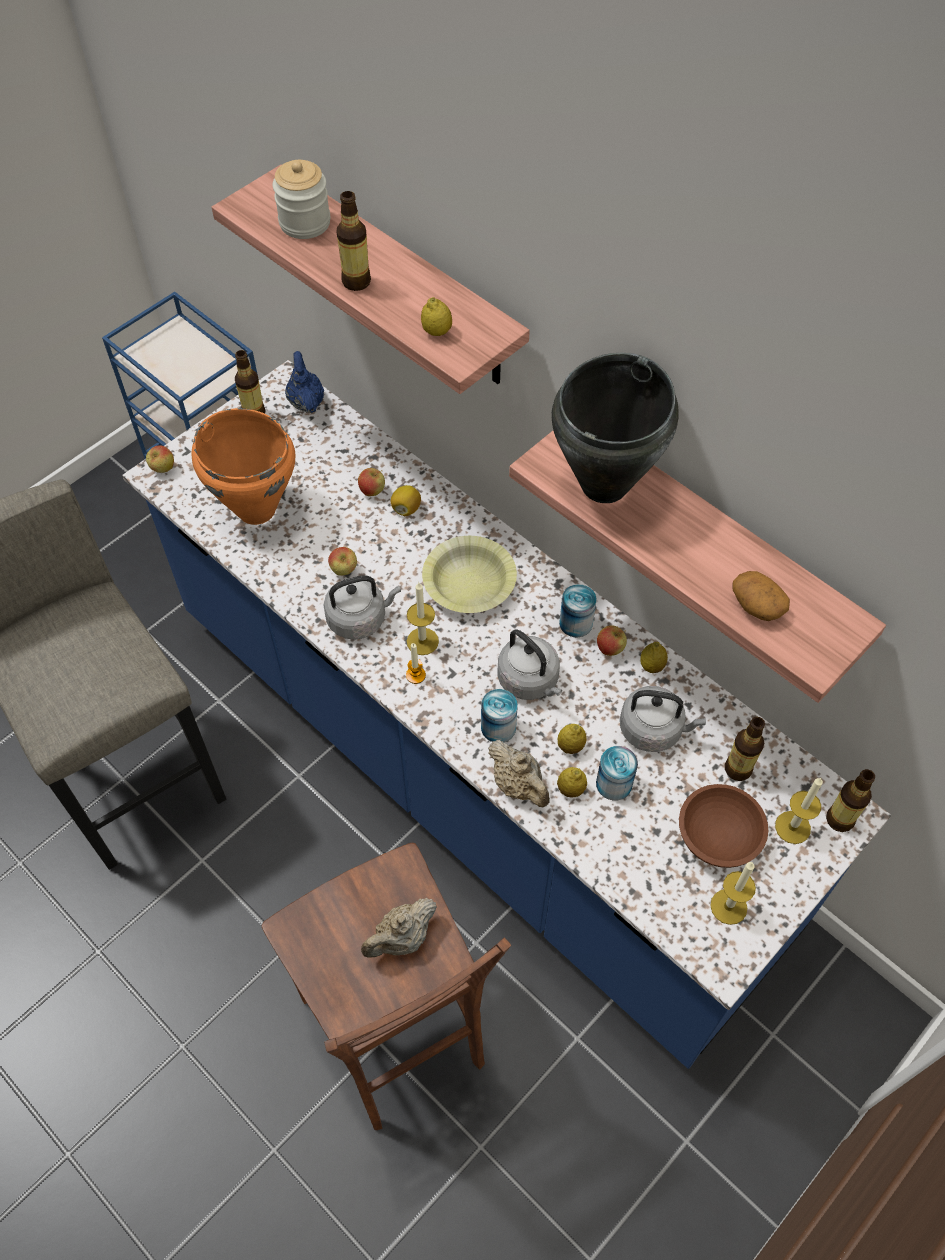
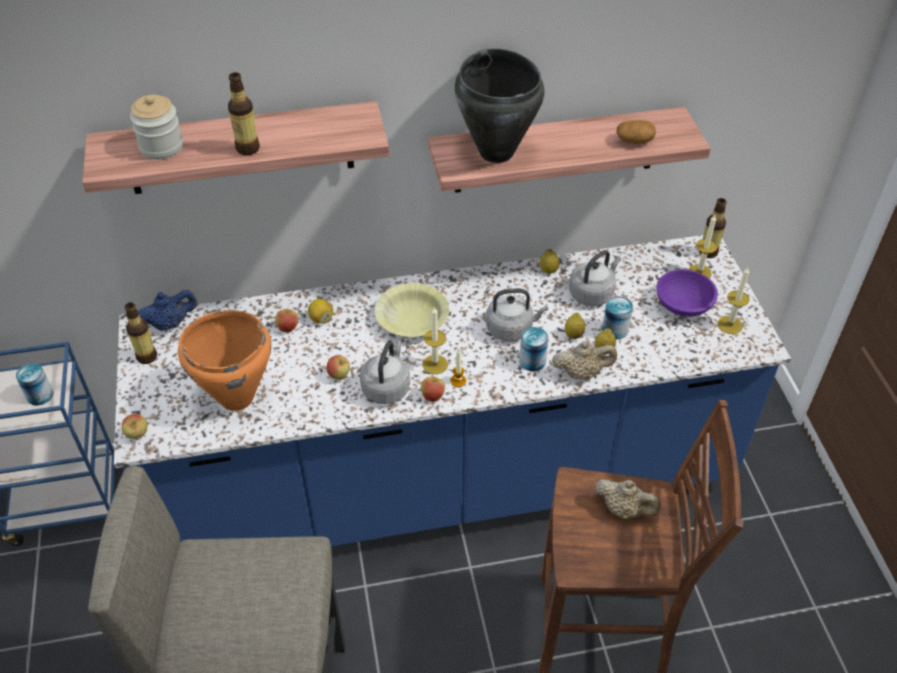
camera: 55 degrees left, 10 degrees down
(306, 402) = (170, 323): blue teapot -> blue teapot turned 135 degrees clockwise
(401, 939) = (624, 510): beige teapot -> beige teapot turned 60 degrees counterclockwise
(437, 331) = (335, 135): lemon -> none
(575, 623) = (488, 286): can -> can (40, 395)
(610, 649) = (521, 281): apple -> apple (433, 396)
(716, 836) = (682, 305): brown bowl -> purple bowl
(738, 769) = (646, 273): bottle -> none

